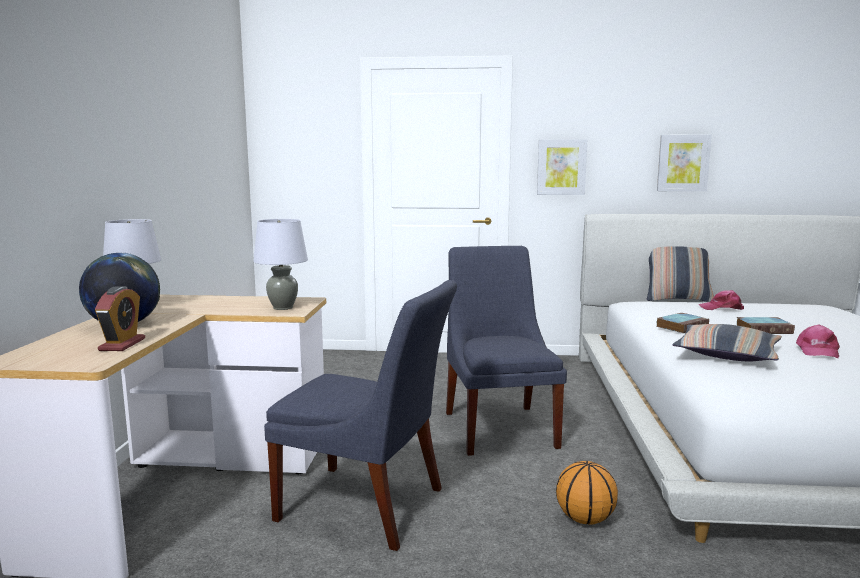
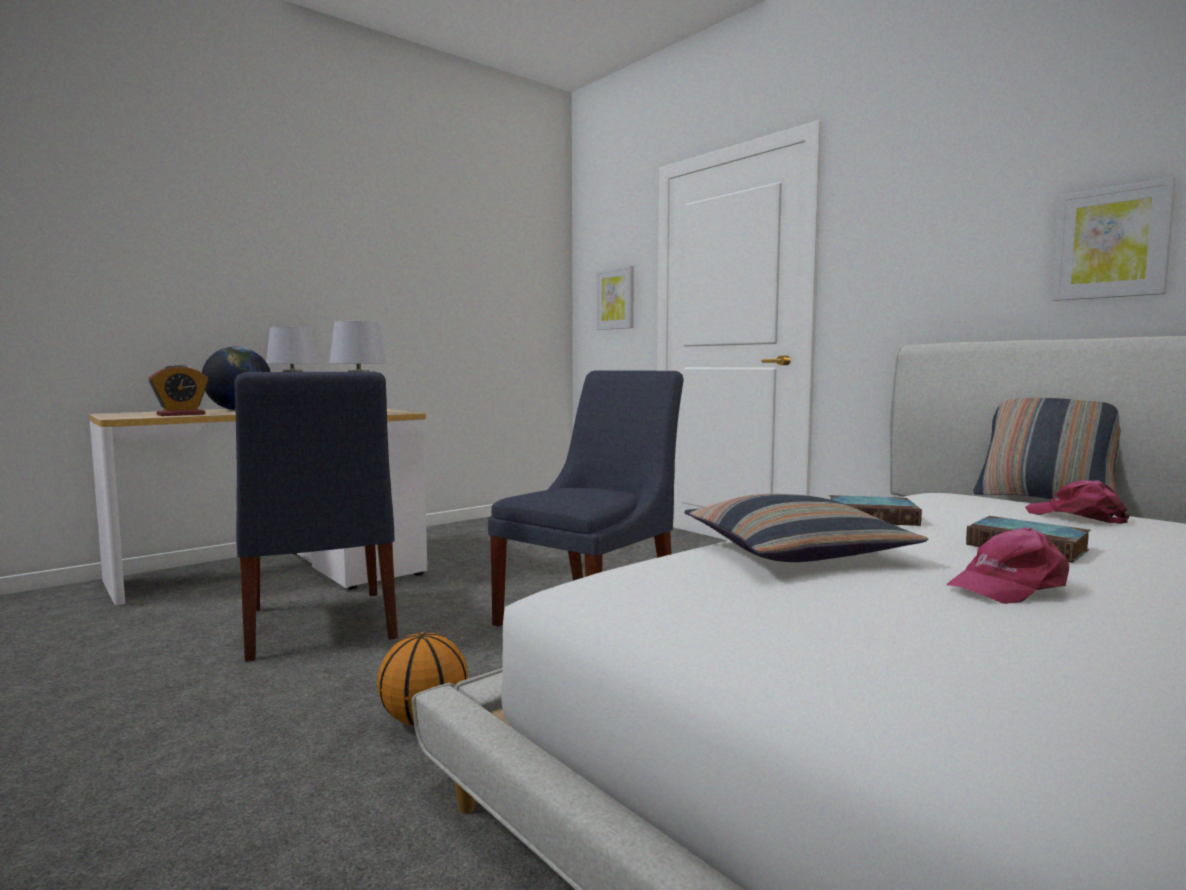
camera: 45 degrees right, 5 degrees down
(561, 167) = (886, 274): picture -> picture (615, 298)

